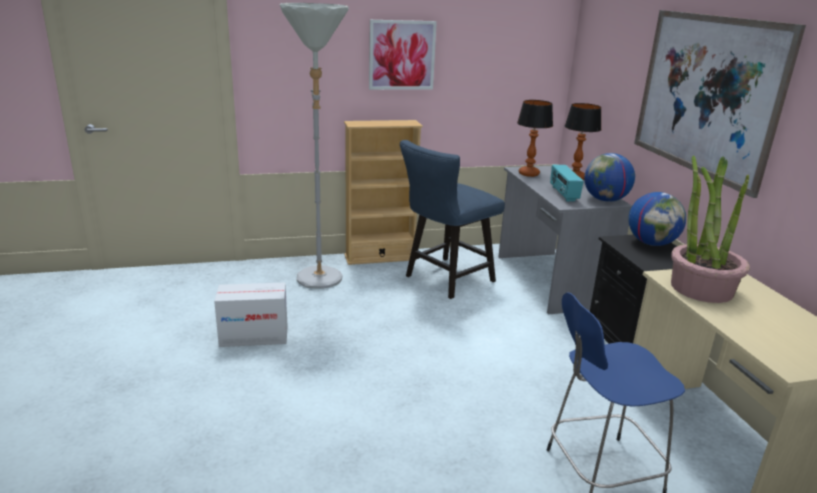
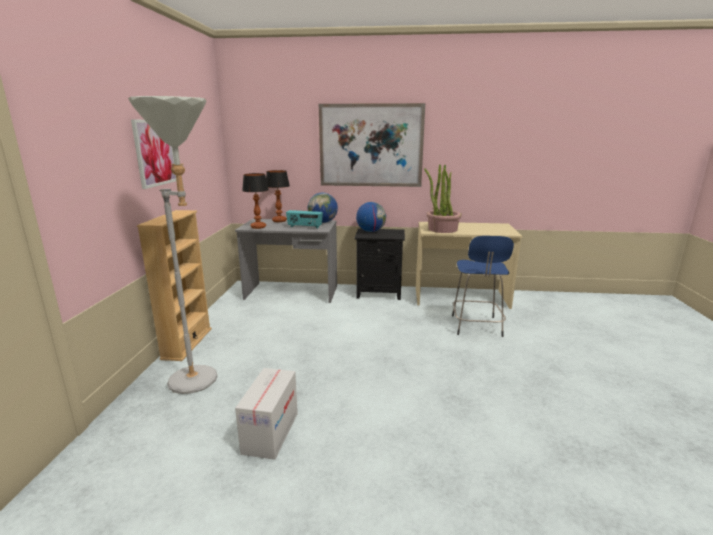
camera: 70 degrees left, 5 degrees down
(444, 280) = (256, 324): blue chair -> none

